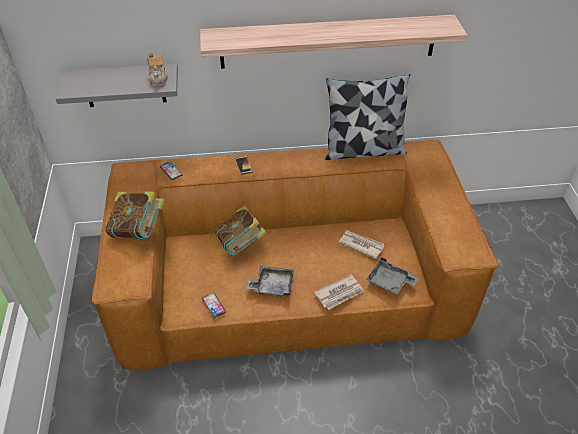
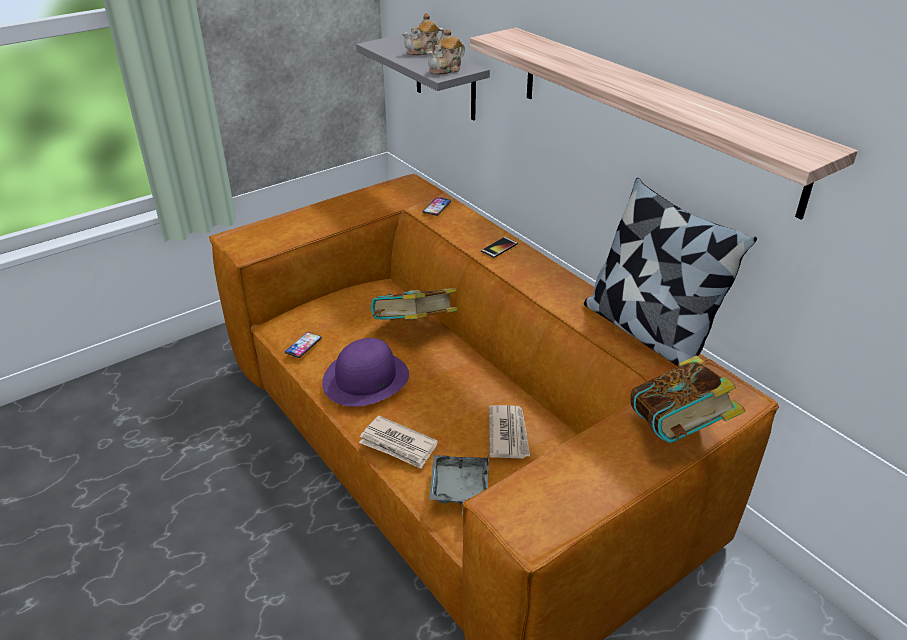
camera: 60 degrees right, 10 degrees down
(113, 76) = (424, 52): none -> teapot
(139, 230) = (326, 222): book -> book (677, 430)
(272, 286) = (366, 378): grey tray -> purple hat

